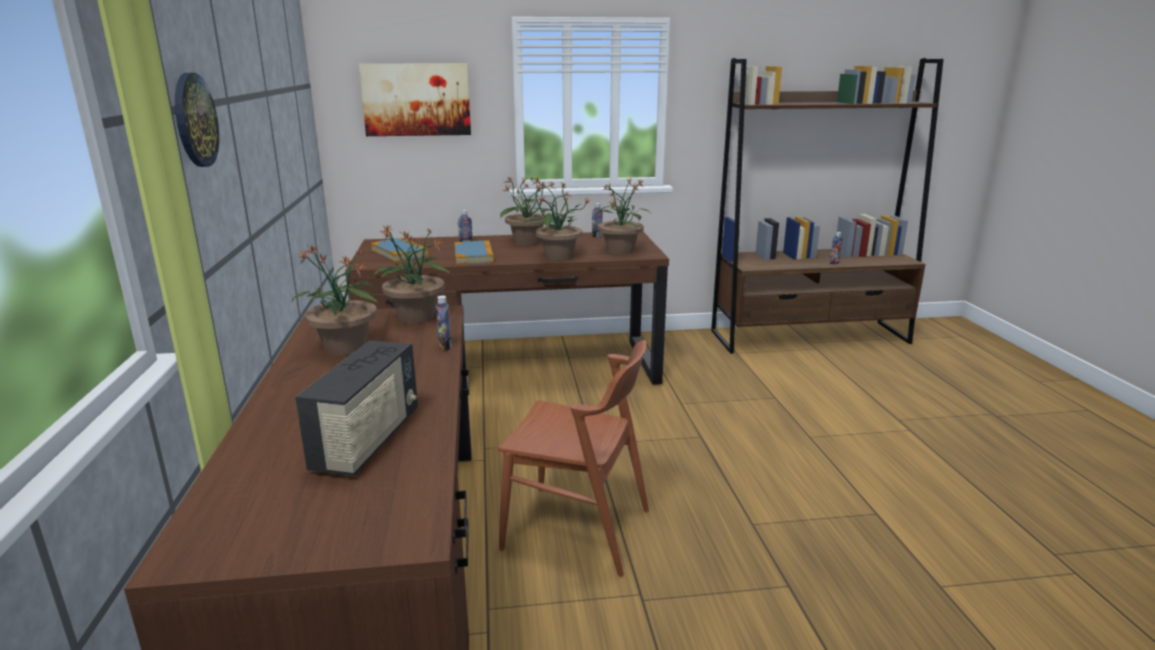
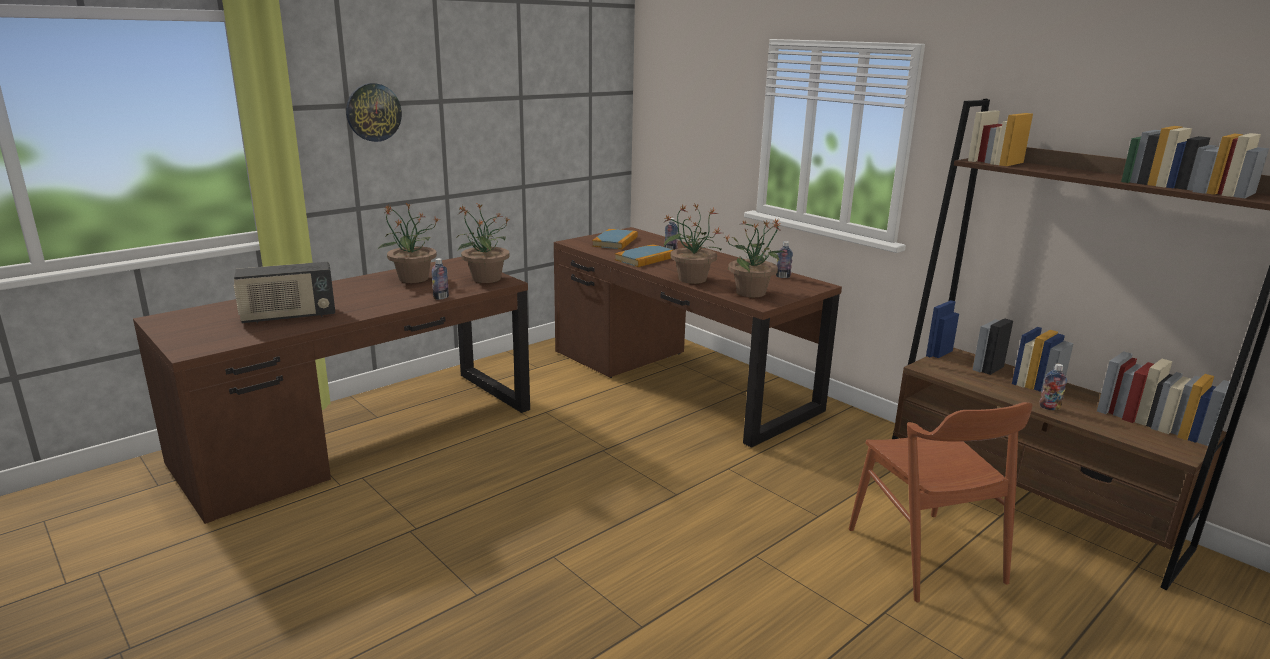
camera: 55 degrees right, 0 degrees up
(416, 99) = (693, 112): picture -> none
(528, 242) = (714, 263): potted plant -> none
(577, 529) = (474, 480): brown chair -> brown chair (925, 555)

